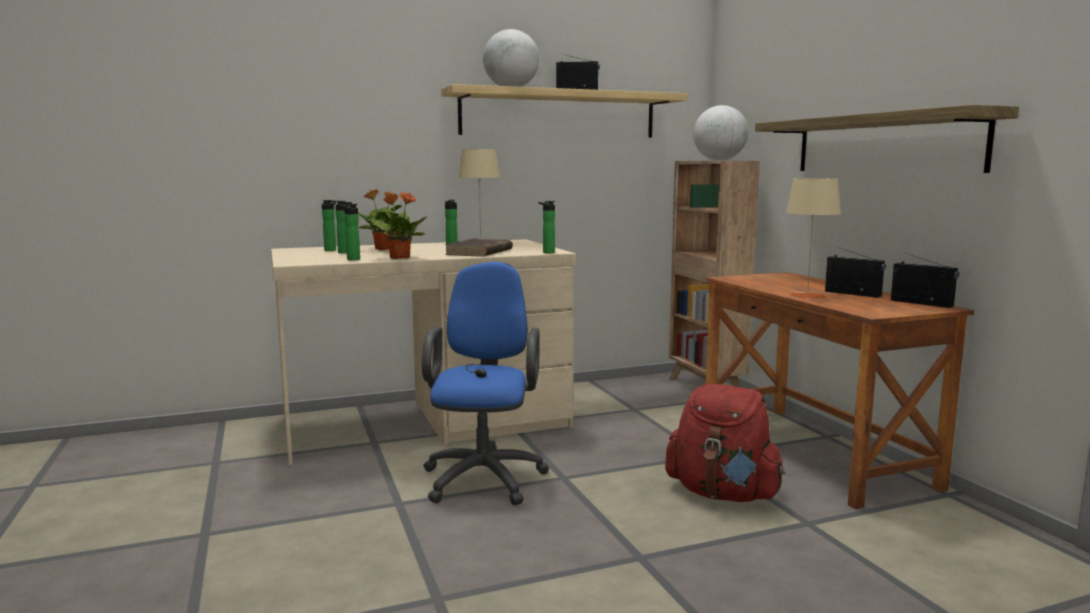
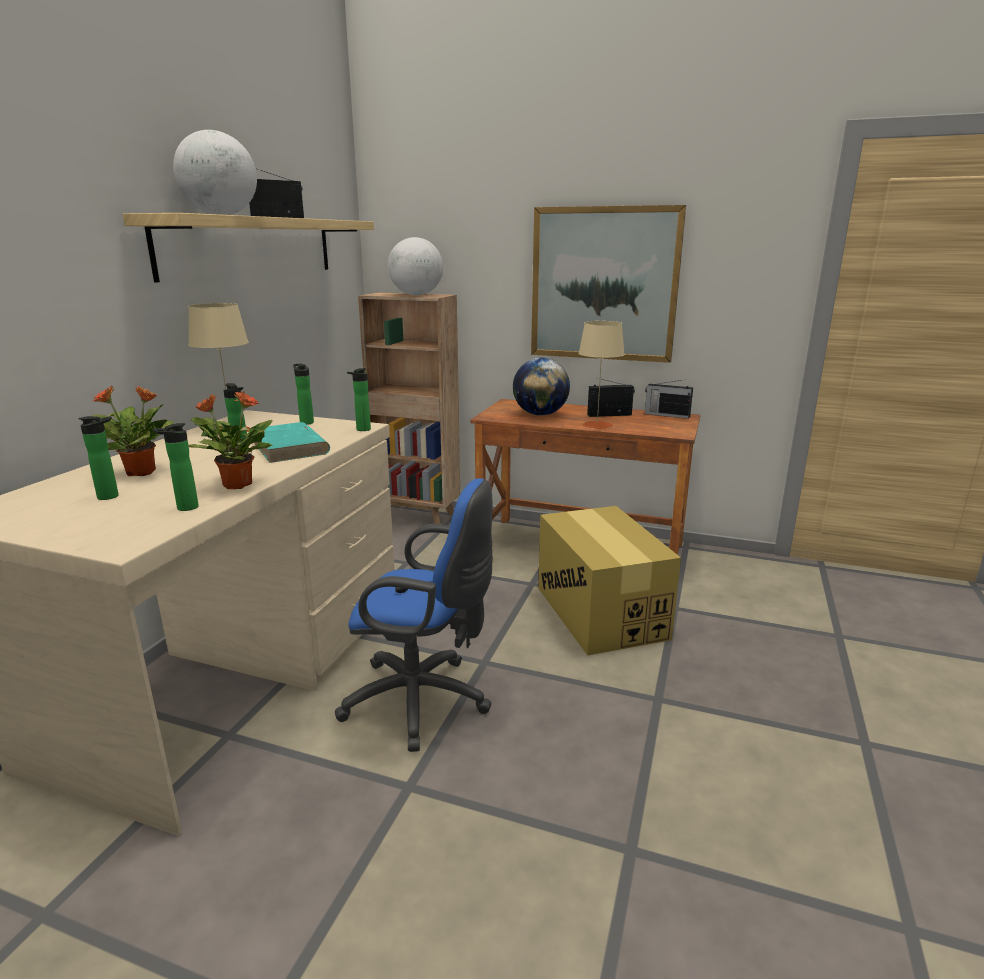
camera: 50 degrees left, 10 degrees up
(331, 250) = (62, 497): bottle -> bottle (306, 422)
(479, 252) = (290, 447): brown book -> turquoise book
(485, 476) = (423, 701): blue office chair -> blue office chair turned 150 degrees clockwise
(723, 494) = (600, 612): red backpack -> cardboard box
(780, 283) = (540, 414): none -> globe
(884, 144) = (604, 284): shelf -> picture
(922, 303) = (666, 415): radio -> radio turned 150 degrees counterclockwise

